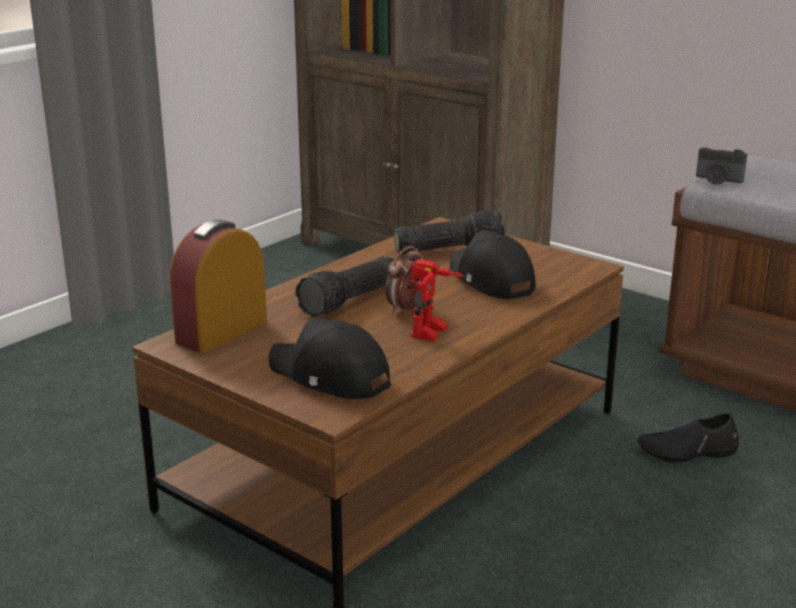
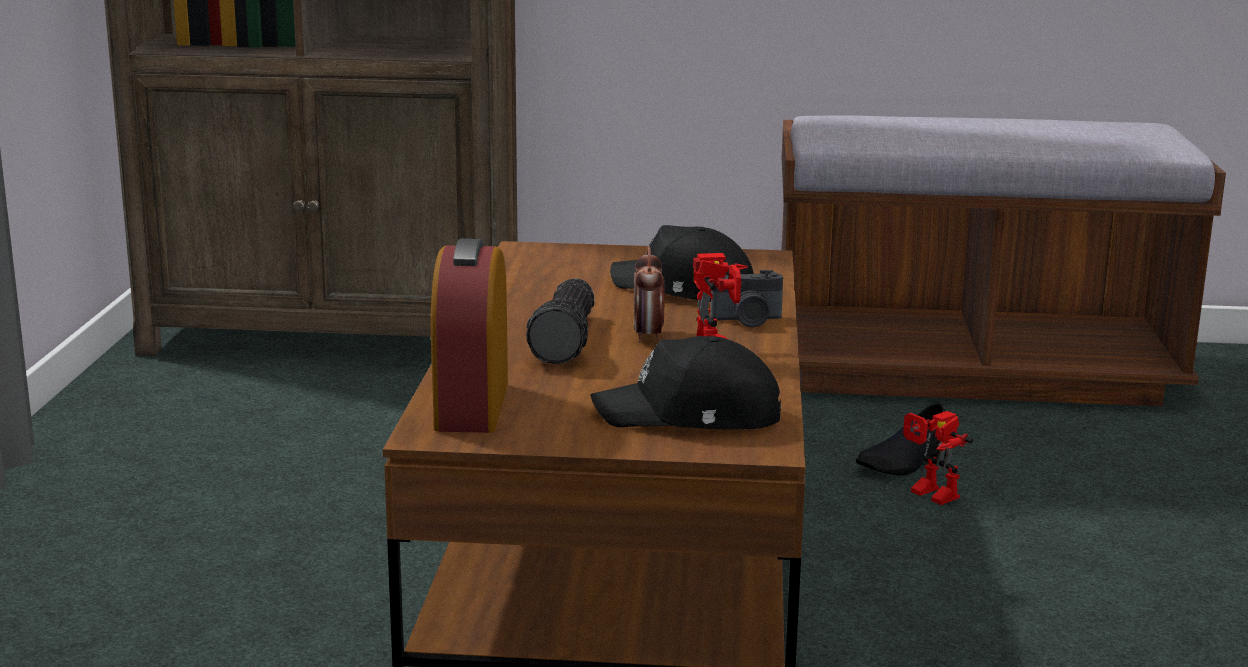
camera: 35 degrees left, 5 degrees down
(449, 248) = (578, 269): flashlight -> none
(668, 483) = (928, 495): none -> toy robot
(718, 180) = (828, 138): camera -> camera (747, 320)

